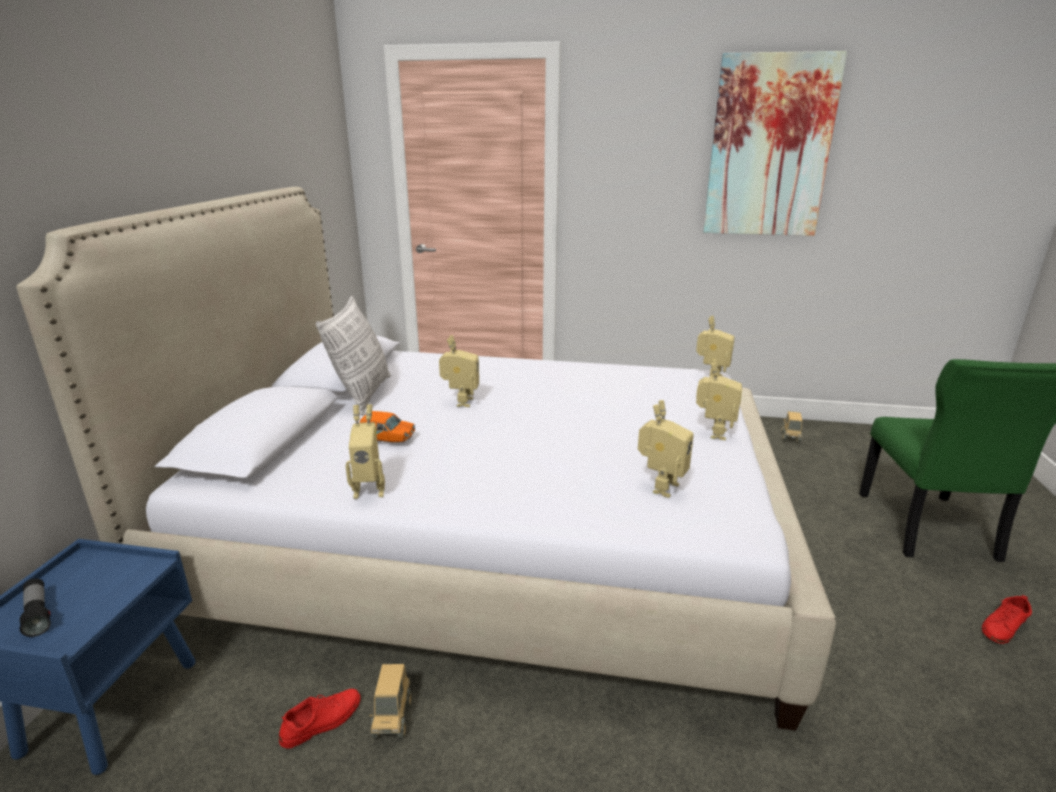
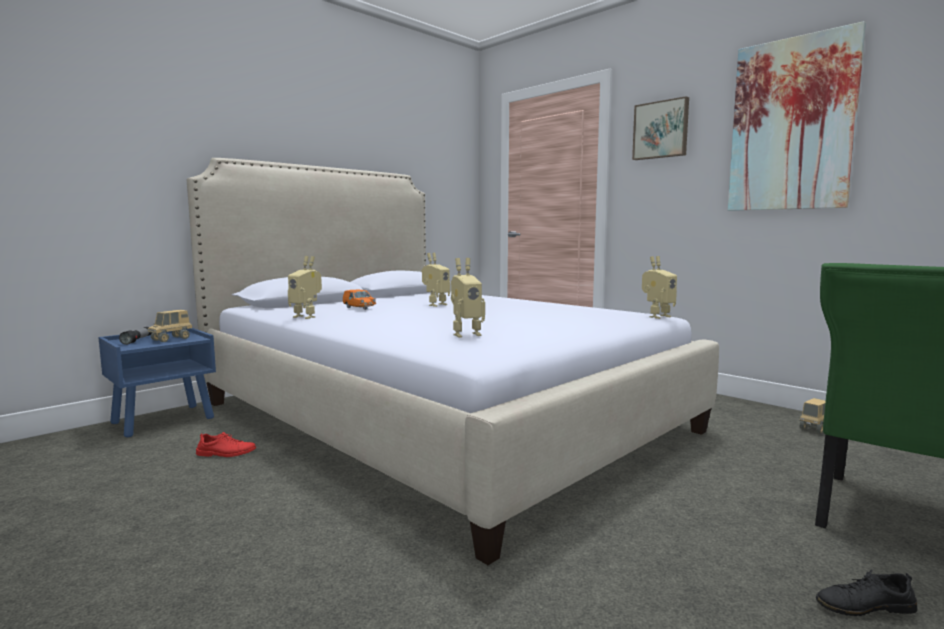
camera: 35 degrees right, 15 degrees down
(363, 395) = (388, 298): pillow -> none
(392, 718) = (256, 463): toy truck -> toy truck (171, 339)
(628, 133) = (661, 130): none -> picture
(713, 433) = (579, 330): toy robot -> none
(1003, 627) = (864, 606): red shoe -> black shoe

